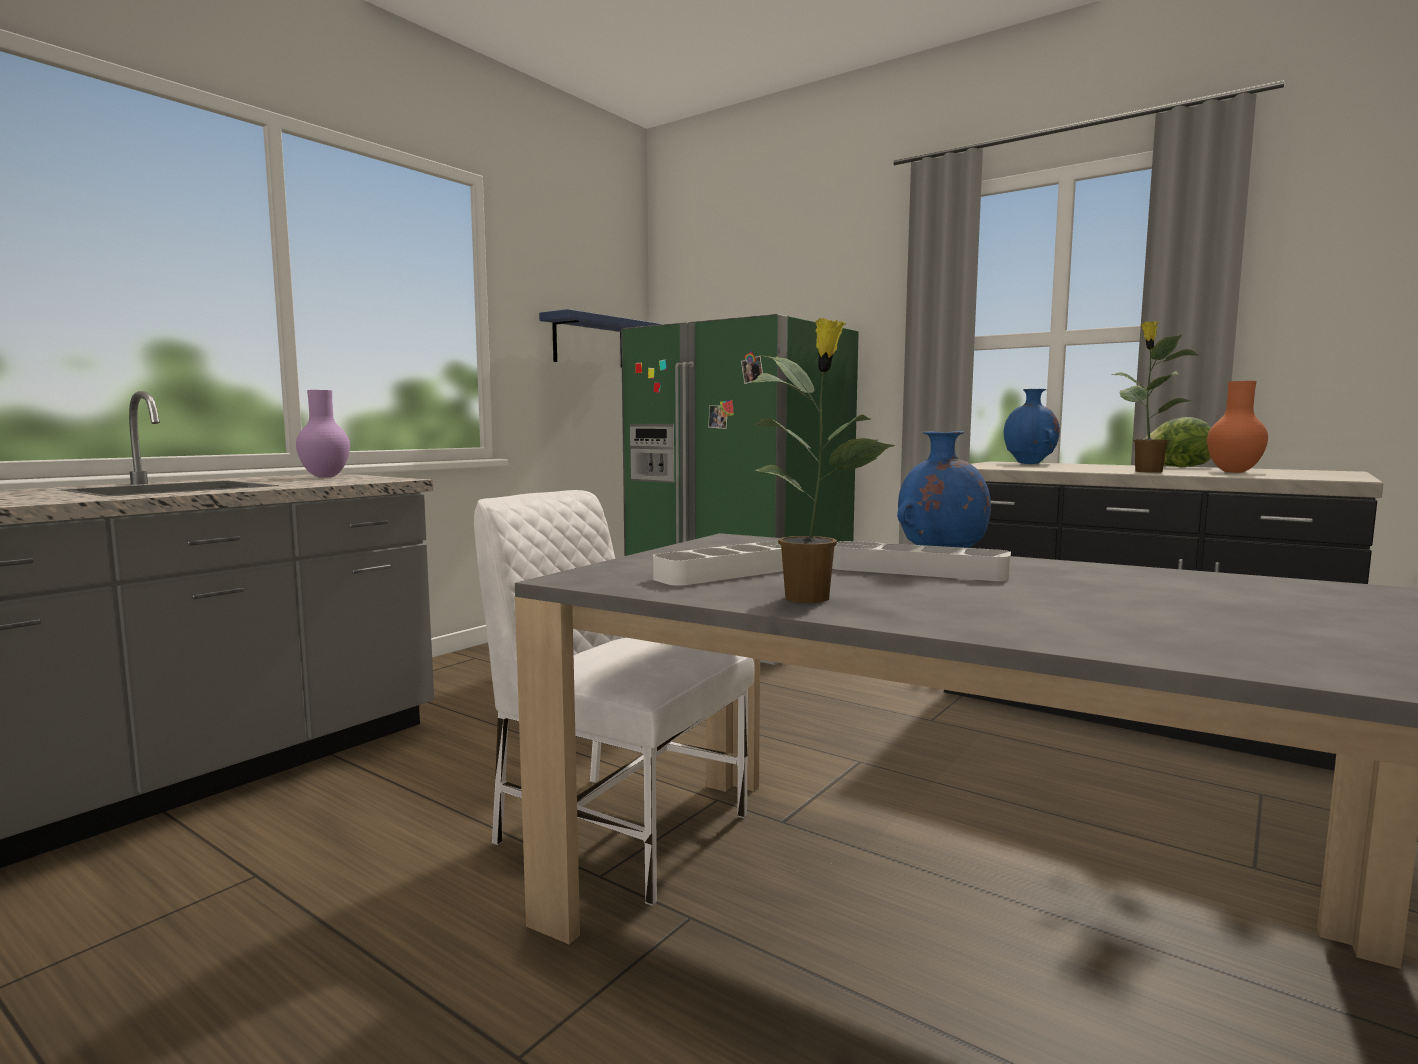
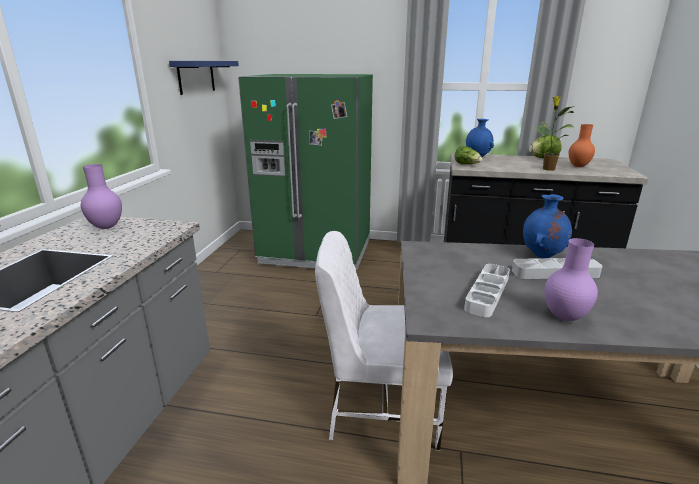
camera: 25 degrees left, 15 degrees up
(810, 598) = (563, 317): potted plant -> purple vase
(982, 466) = (467, 165): none -> lettuce

